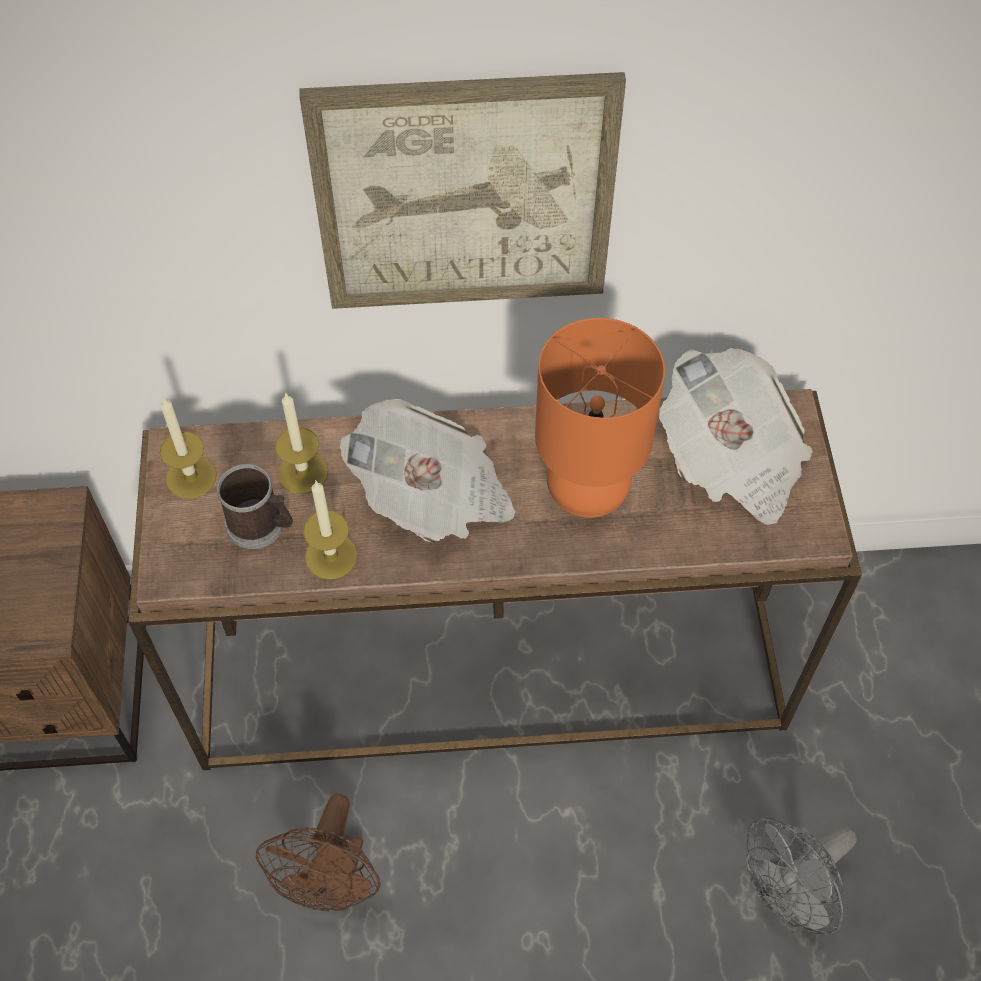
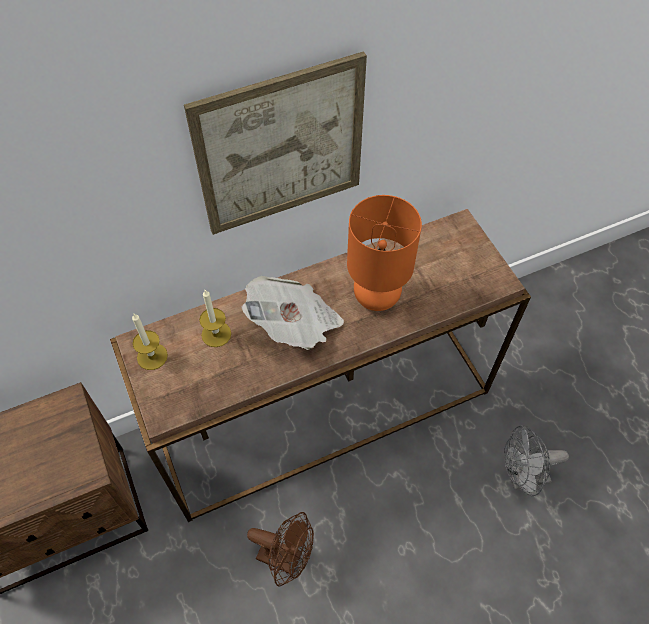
camera: 20 degrees left, 0 degrees up
(261, 525) = (205, 371): mug -> none
(331, 556) = (252, 375): candle -> none
(333, 884) = (286, 558): brown fan -> brown fan turned 60 degrees counterclockwise
(731, 460) = (443, 257): newspaper -> none
(787, 896) = (521, 478): grey fan -> grey fan turned 45 degrees clockwise

